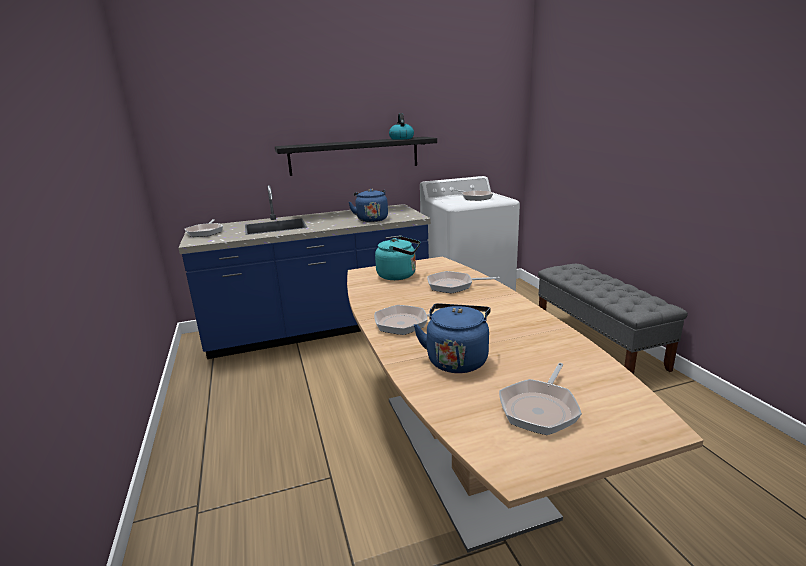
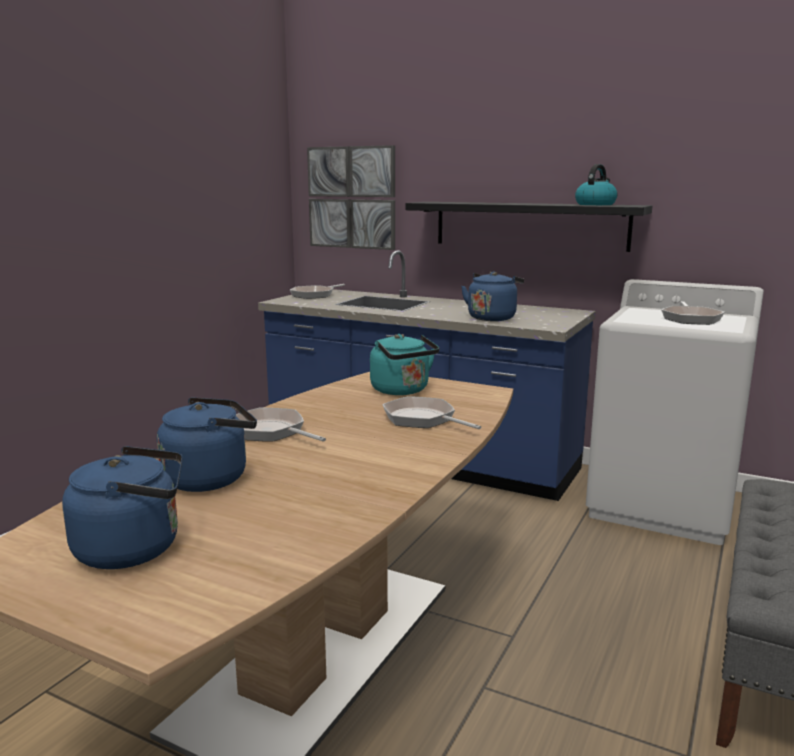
camera: 45 degrees right, 5 degrees down
(205, 148) = (351, 197): none -> picture
(540, 408) = (135, 549): frying pan -> blue kettle

